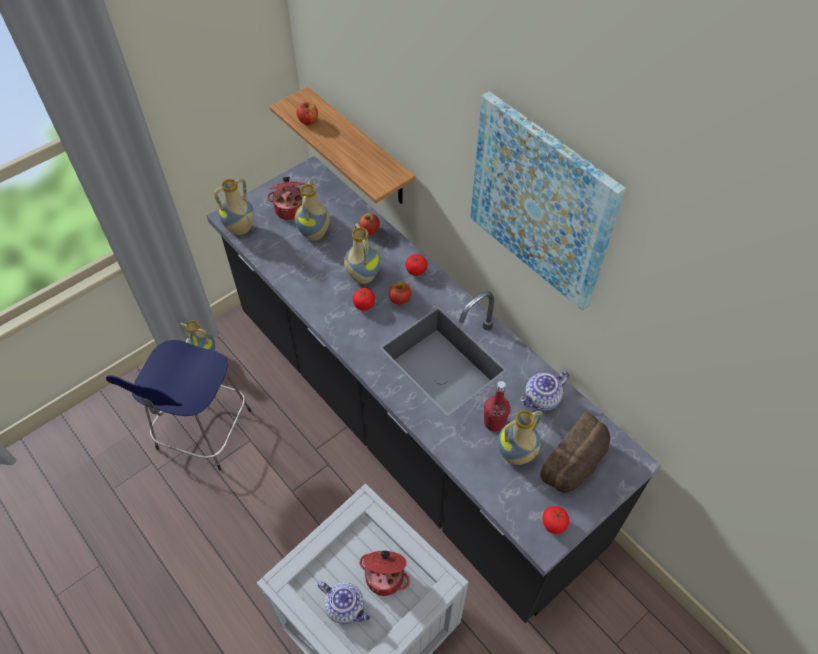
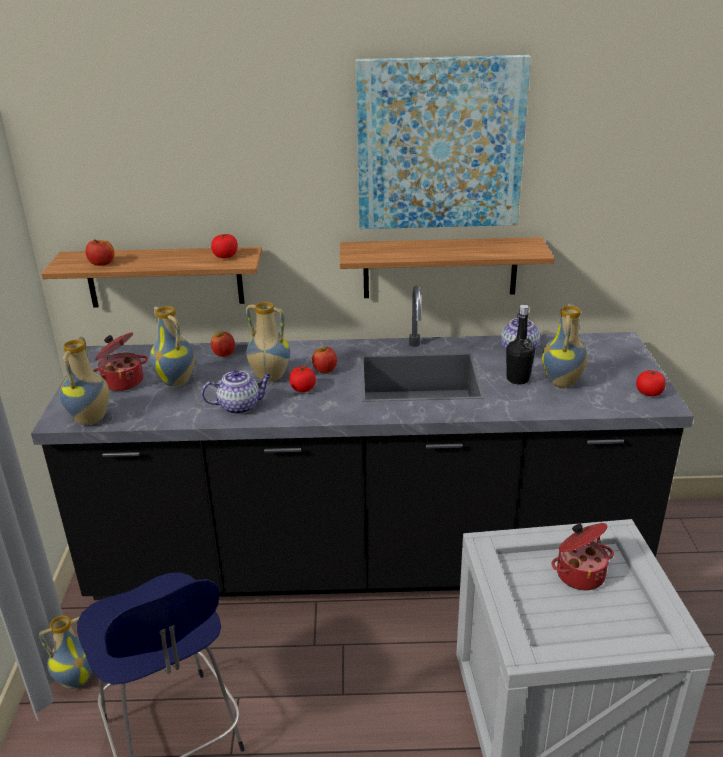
camera: 50 degrees left, 25 degrees down
(346, 607) = (594, 619): teapot -> teapot (240, 406)
(416, 270) = (306, 350): tomato -> tomato (225, 256)
(494, 422) = (517, 379): red bottle -> black bottle
(527, 289) = (440, 268): none -> shelf
(575, 464) = (599, 362): bread -> none

